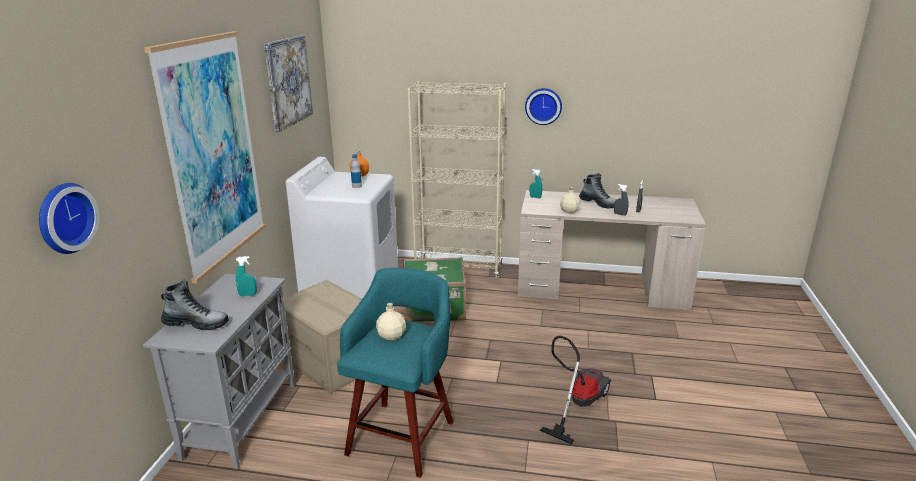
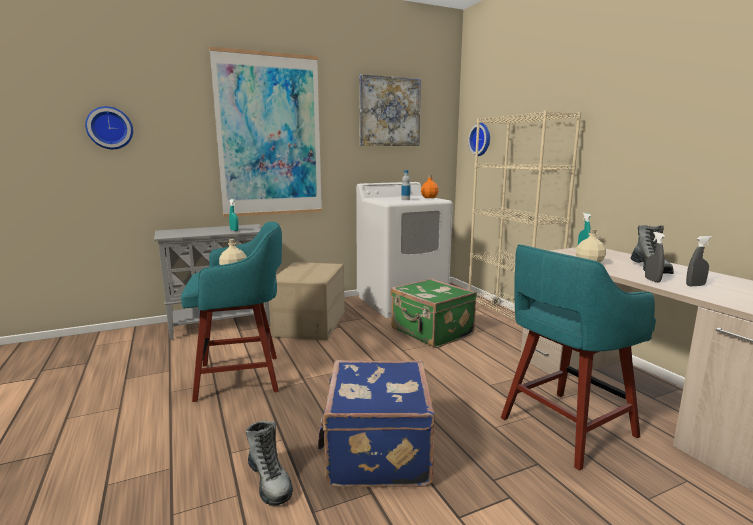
camera: 55 degrees right, 10 degrees down
(196, 324) = (186, 231): boot -> boot (269, 481)
(543, 106) = (622, 138): wall clock -> wall clock (481, 139)
(577, 403) = (376, 452): vacuum cleaner -> blue suitcase
(609, 327) = (564, 428): none -> turquoise stool

